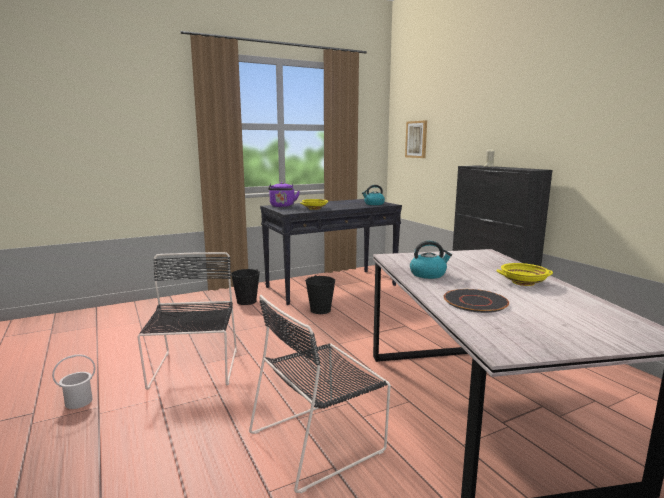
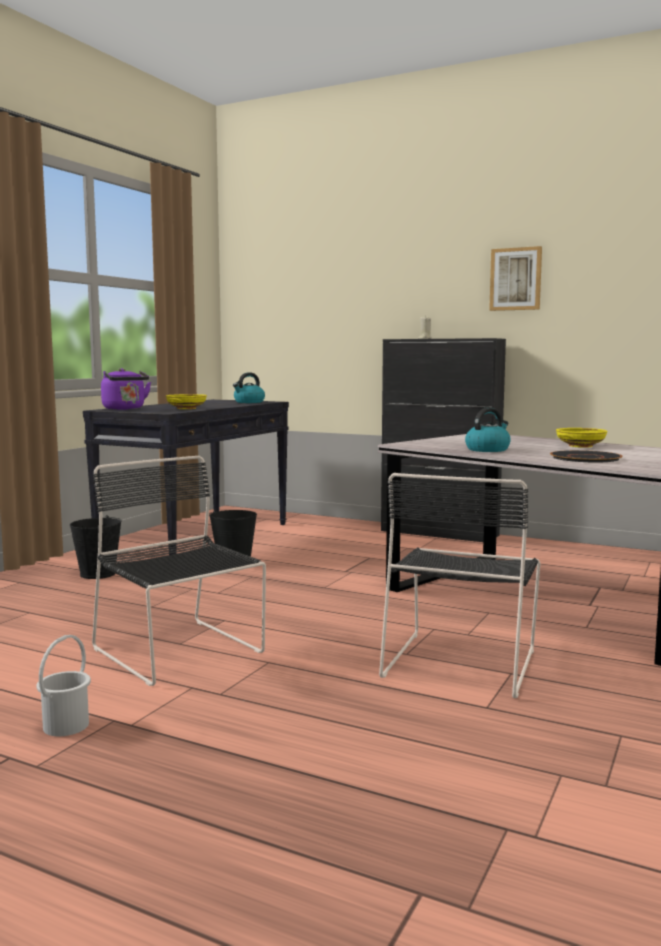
camera: 35 degrees left, 5 degrees down
(416, 139) = (281, 309): picture -> picture (515, 279)

